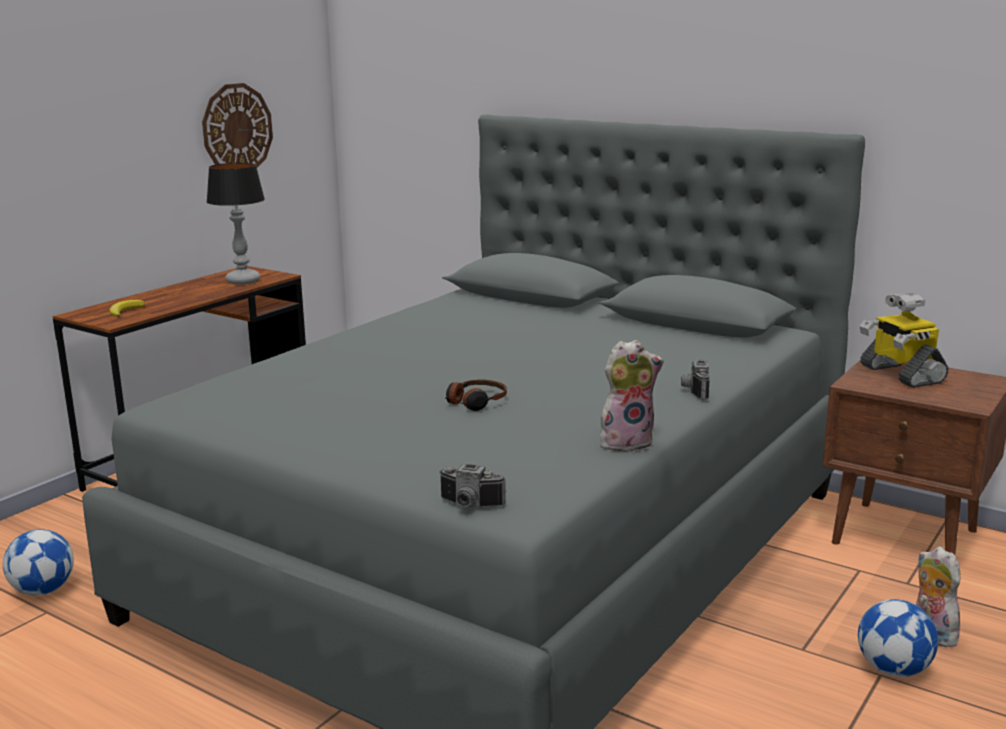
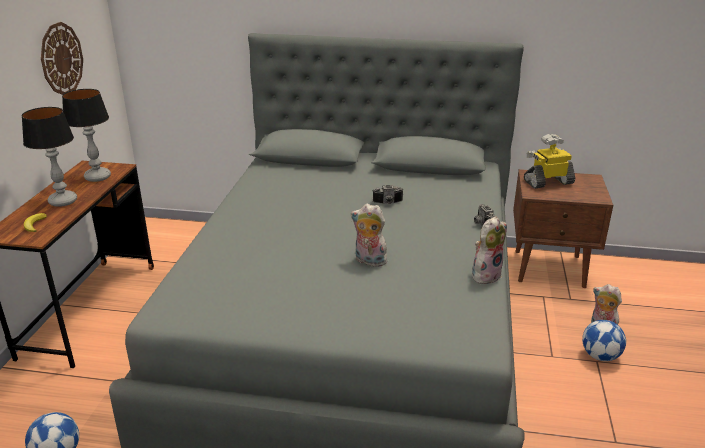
camera: 25 degrees left, 10 degrees up
(178, 296) = (62, 201): none -> table lamp
(469, 505) = (451, 350): camera -> camera (388, 203)
(475, 402) = (368, 261): headphones -> plush toy
(900, 374) = (548, 182): toy robot -> toy robot turned 120 degrees clockwise

